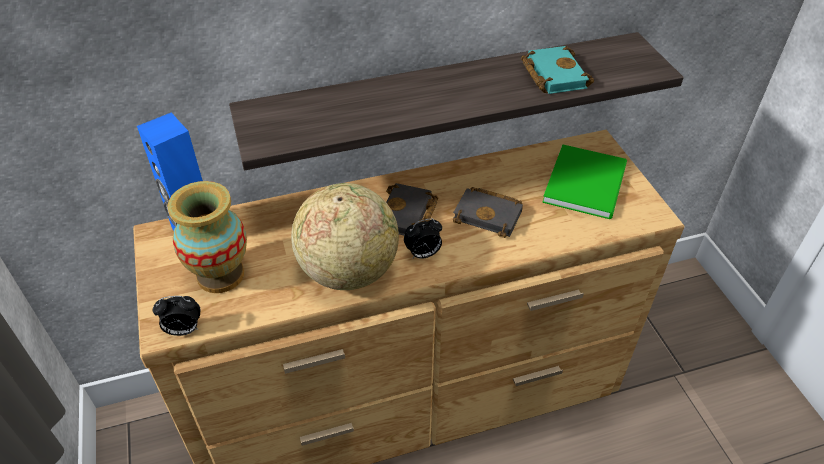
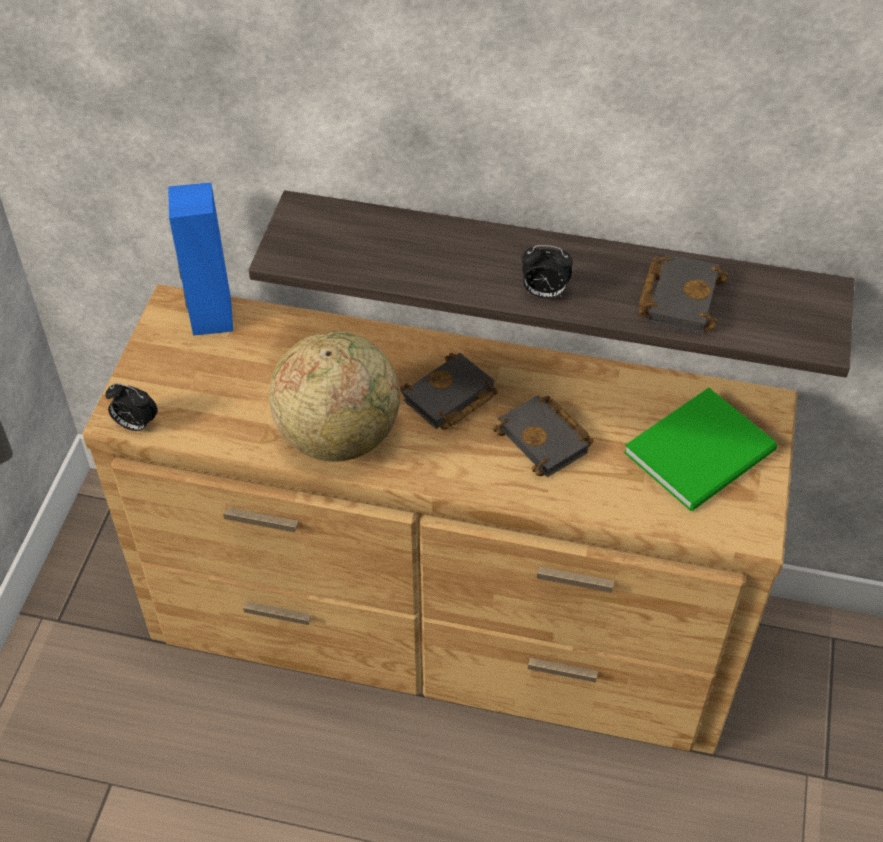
camera: 30 degrees right, 5 degrees up
(221, 275) = (207, 380): vase -> none
(423, 254) = (433, 453): alarm clock -> alarm clock (544, 294)
(552, 74) = (678, 297): turquoise book -> black book

